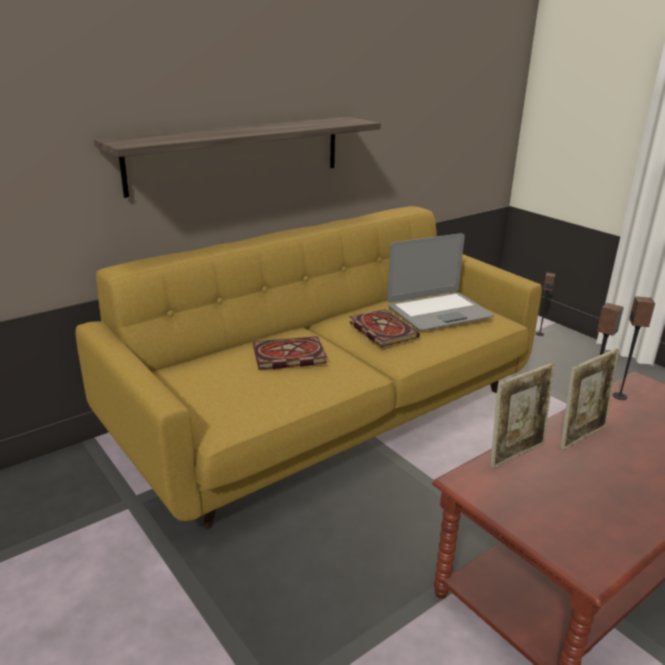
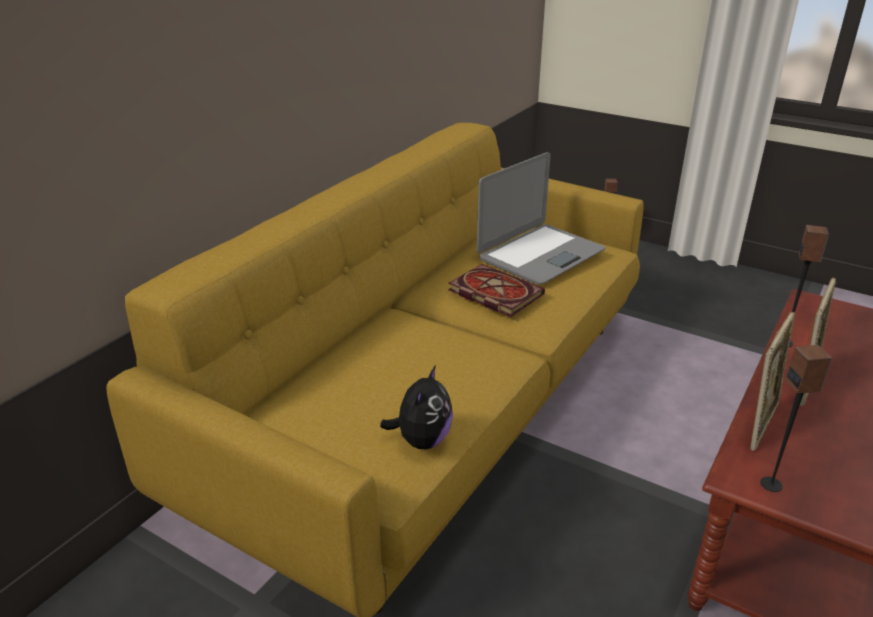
camera: 20 degrees left, 5 degrees up
(238, 154) = (275, 88): shelf -> none
(258, 408) = (422, 440): none -> plush toy
(287, 356) = (409, 356): book -> none
(620, 396) = (803, 323): speaker -> speaker (771, 484)

